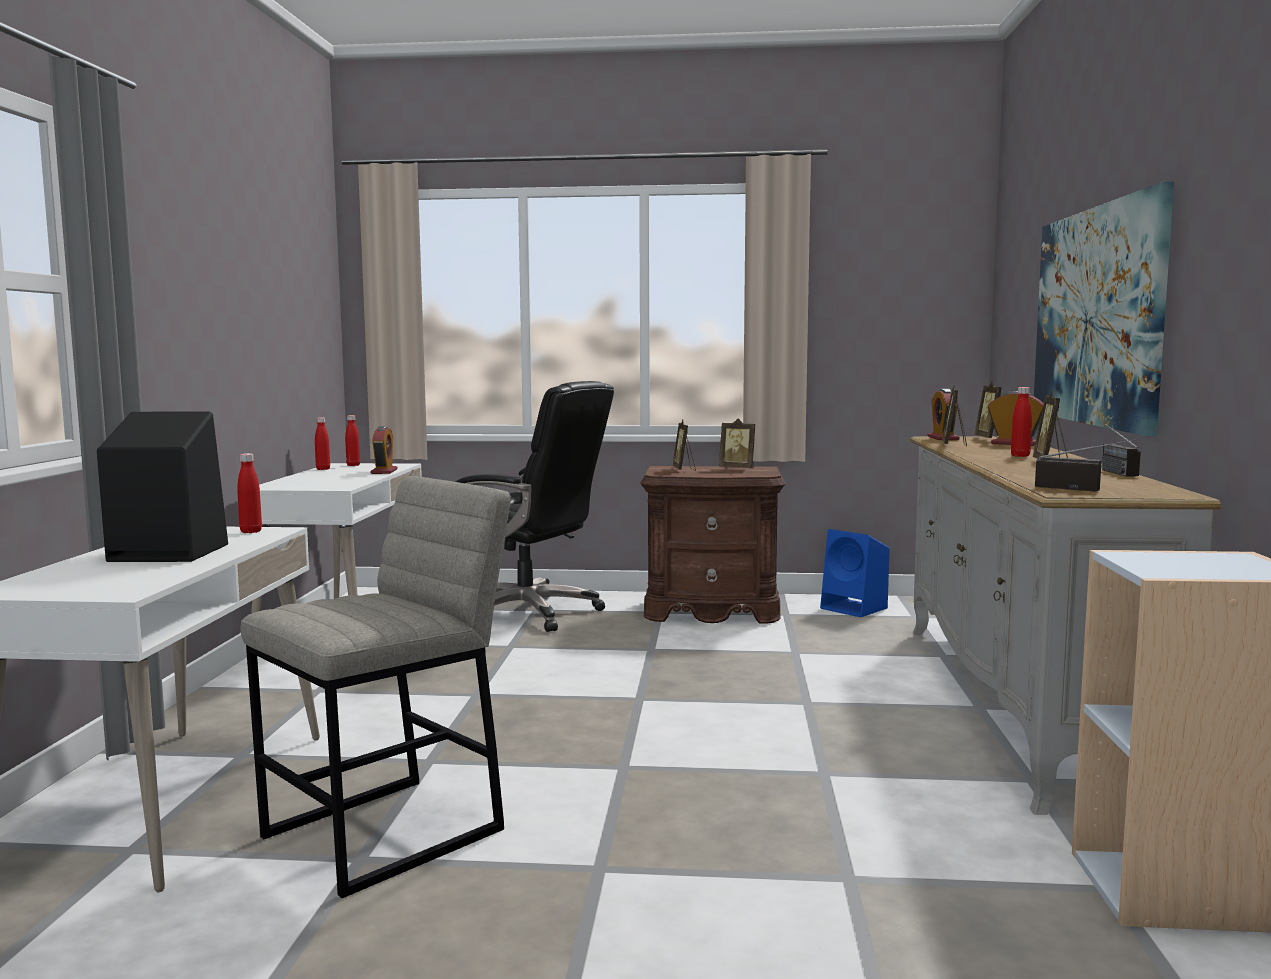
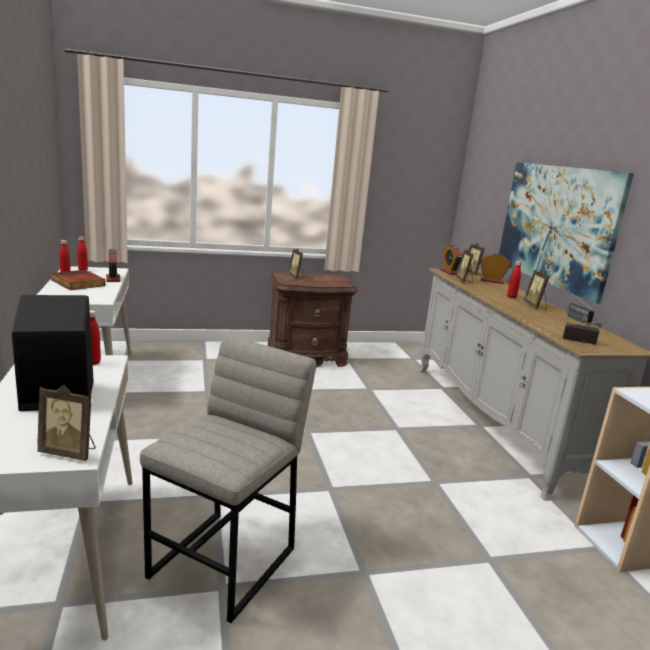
camera: 20 degrees left, 10 degrees up
(328, 475) = (76, 283): none -> book
(528, 613) = (201, 362): black office chair -> none
(738, 468) = (326, 277): picture frame -> picture frame (69, 452)
(855, 608) = (381, 353): blue speaker -> none

